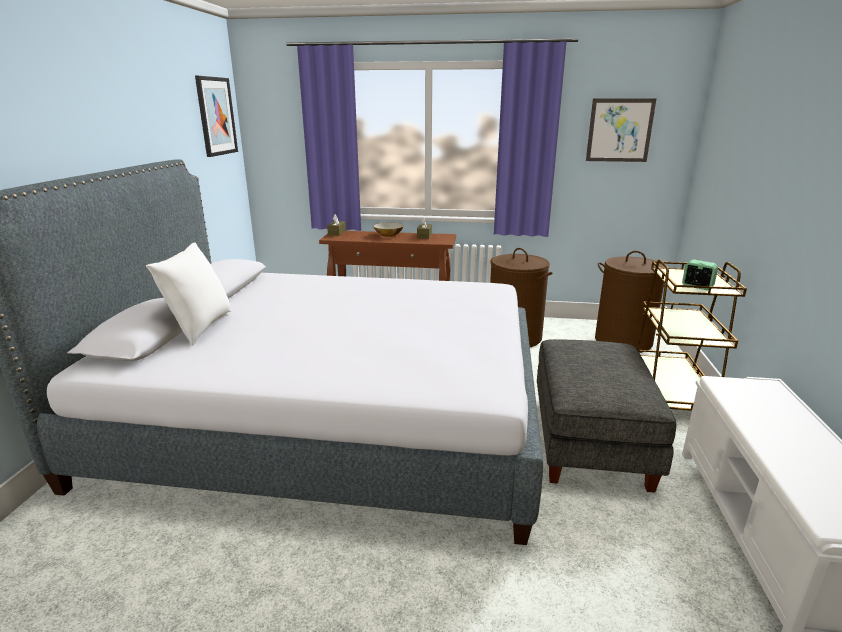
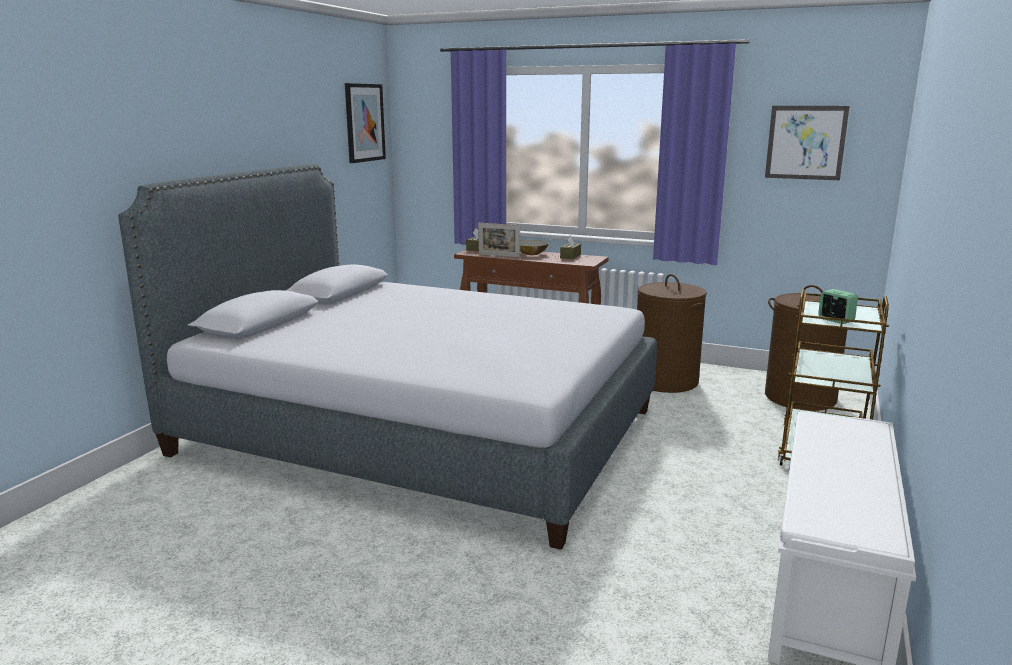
camera: 15 degrees right, 5 degrees down
(199, 328) = (303, 320): white pillow -> none
(361, 239) = (499, 255): none -> picture frame
(588, 441) = (685, 481): grey ottoman -> none

